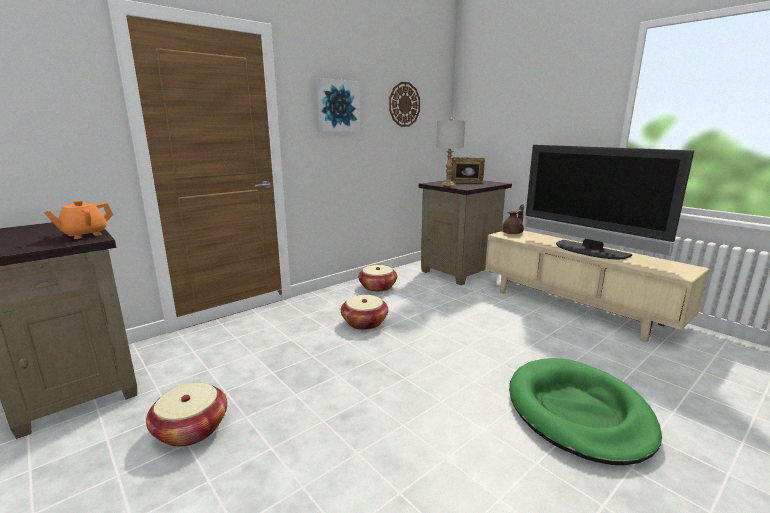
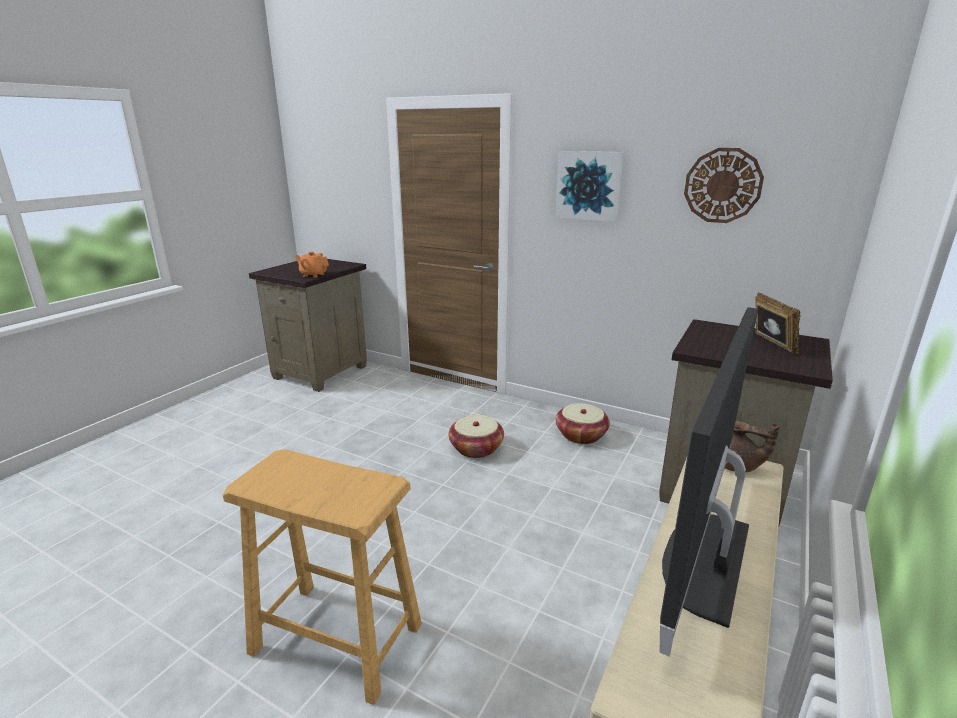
camera: 70 degrees right, 5 degrees up
(191, 429) = (285, 422): basket -> none
(448, 184) = (709, 336): grey table lamp -> none
(578, 412) = (336, 638): green dog bed -> beige stool

